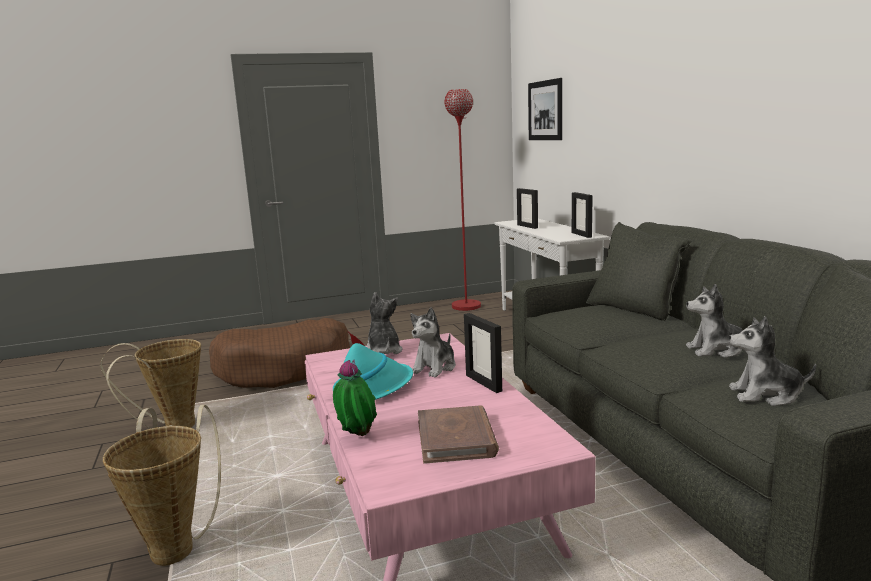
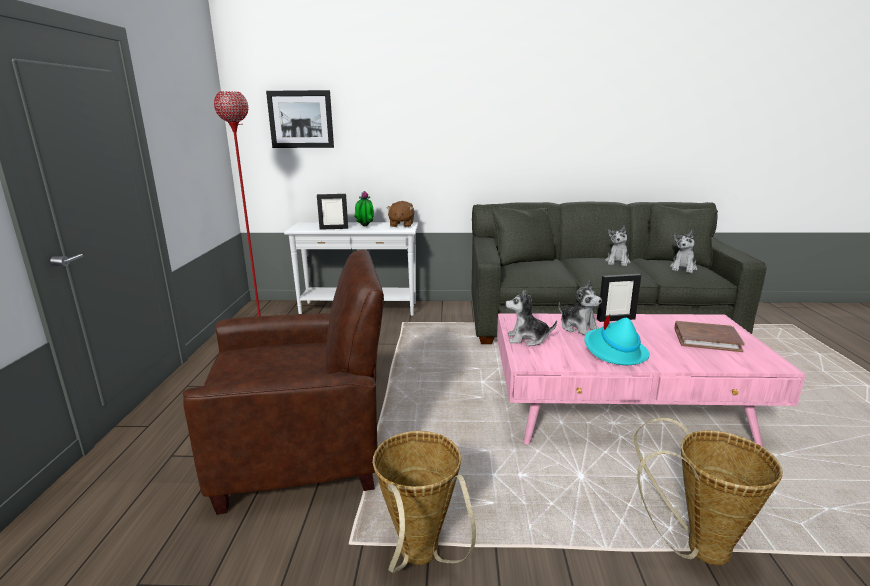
camera: 70 degrees left, 5 degrees up
(284, 368) = (303, 451): brown dog bed -> brown armchair
(356, 436) = (704, 366): potted plant -> potted plant (365, 226)
(582, 235) = (401, 225): picture frame -> brown plush toy

